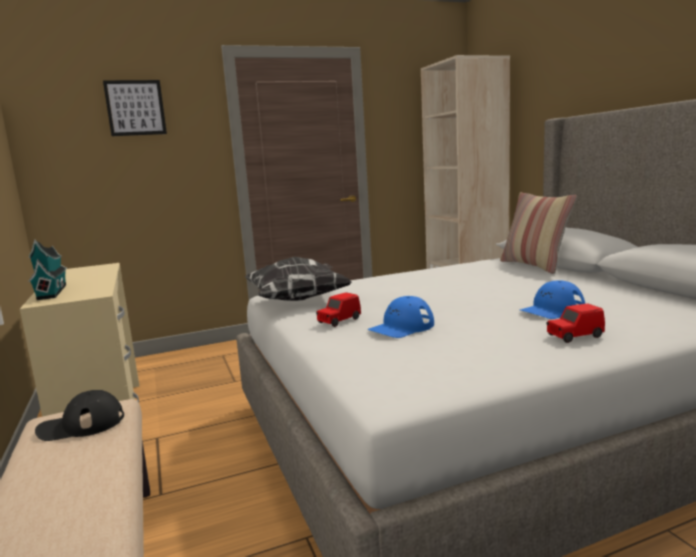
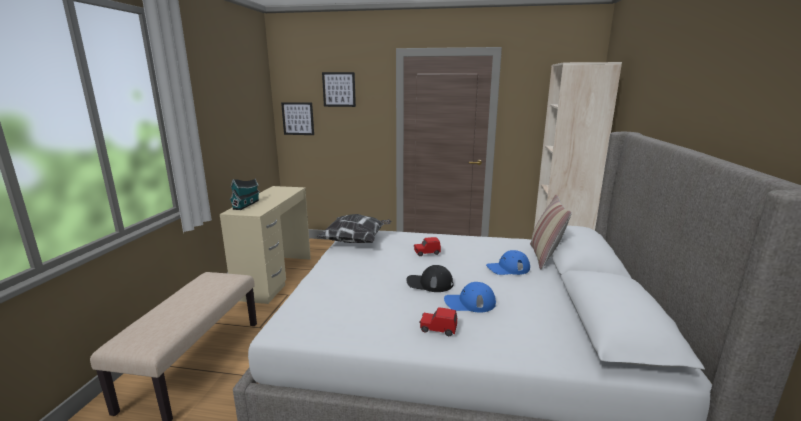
camera: 30 degrees right, 5 degrees up
(63, 159) = (298, 118): none -> picture
(81, 425) = (212, 283): black cap -> black cap (429, 283)
(339, 321) = (346, 266): red toy car -> red toy car (426, 253)
(401, 327) = (366, 283): blue cap -> blue cap (508, 268)

